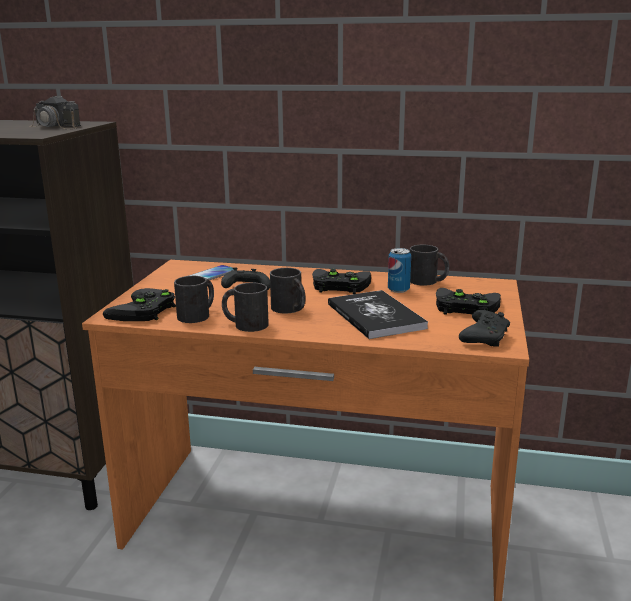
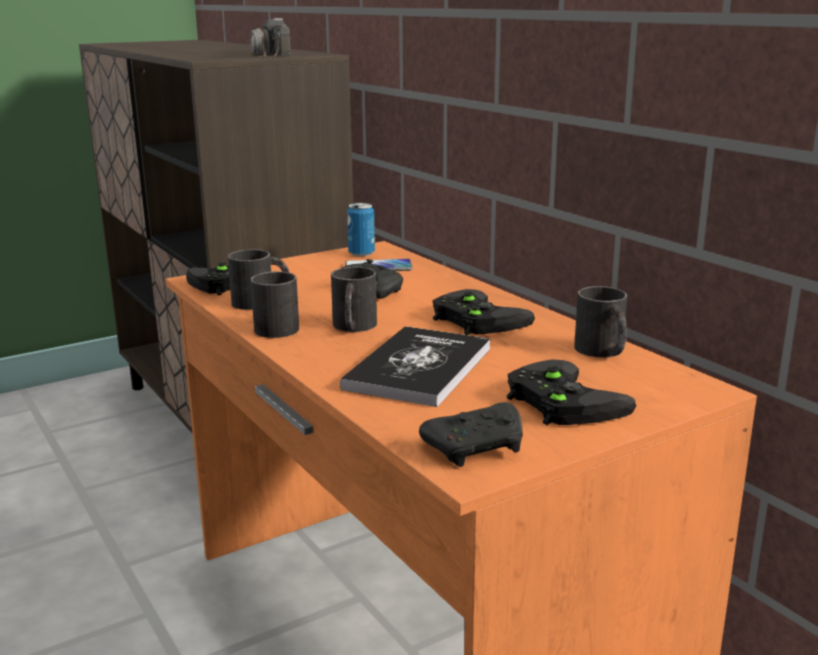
camera: 45 degrees right, 0 degrees up
(398, 290) = (533, 348): can -> can (361, 253)

